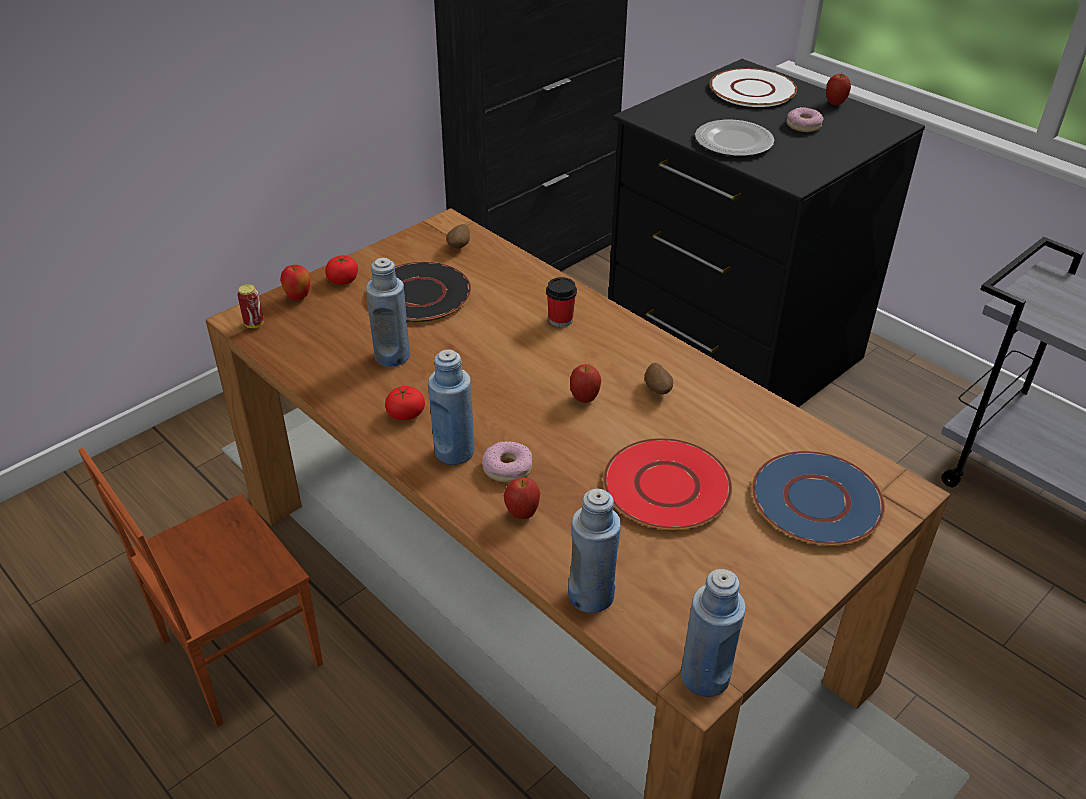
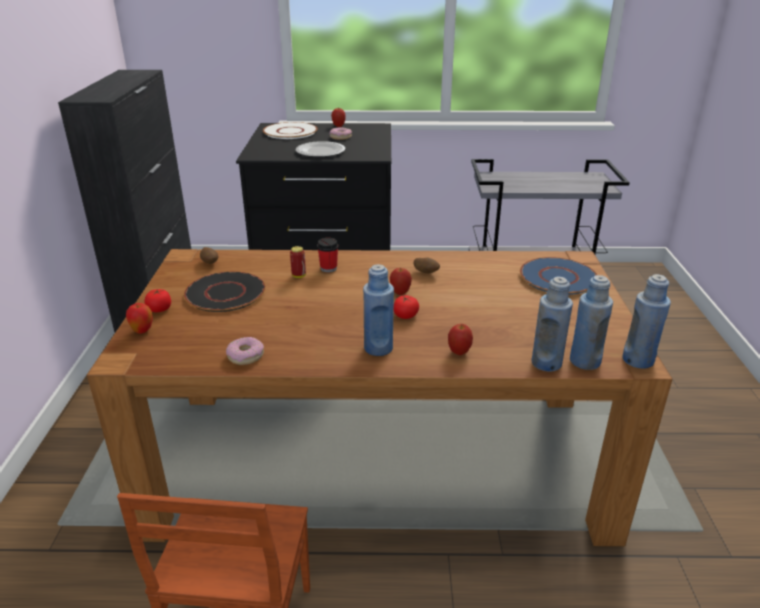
camera: 45 degrees left, 10 degrees down
(254, 324) = (134, 358): can -> can (299, 276)
(392, 356) = (262, 327): blue bottle -> blue bottle (584, 361)
(405, 413) = (319, 347): tomato -> tomato (405, 315)
(507, 468) = (417, 339): donut -> donut (245, 356)
(667, 487) = (498, 305): red plate -> none

